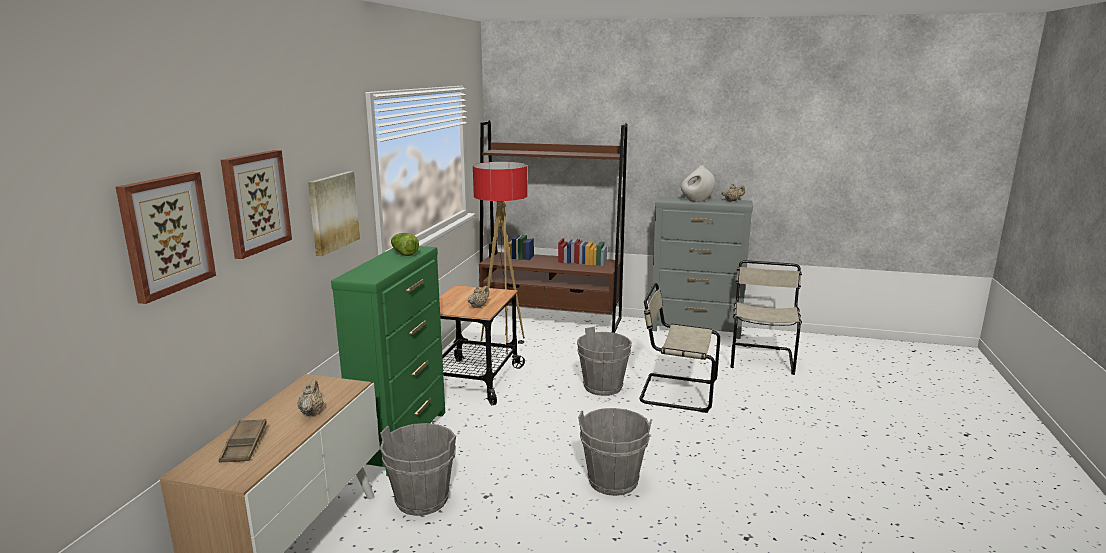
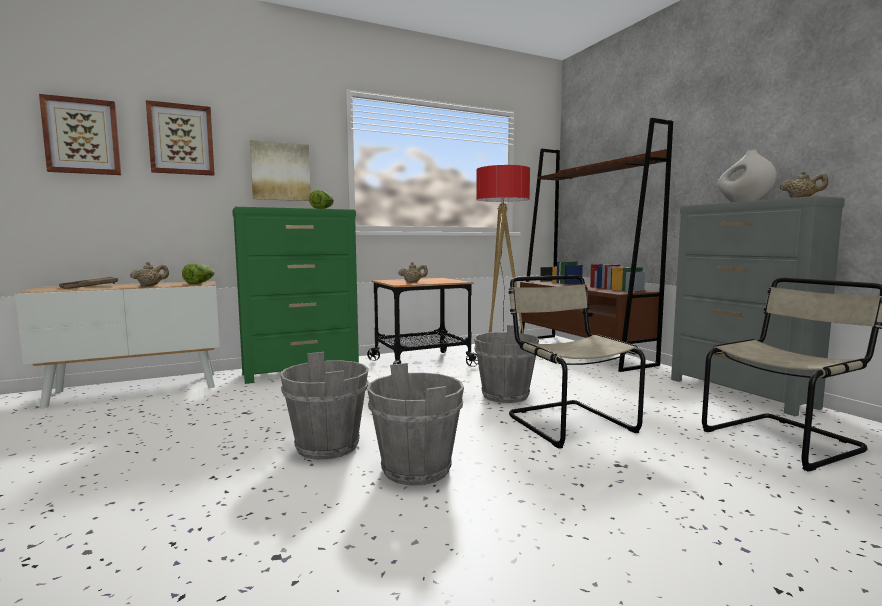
camera: 50 degrees right, 10 degrees down
(331, 385) = (199, 283): none -> lettuce
(422, 500) = (219, 398): grey bucket -> grey bucket (415, 469)

